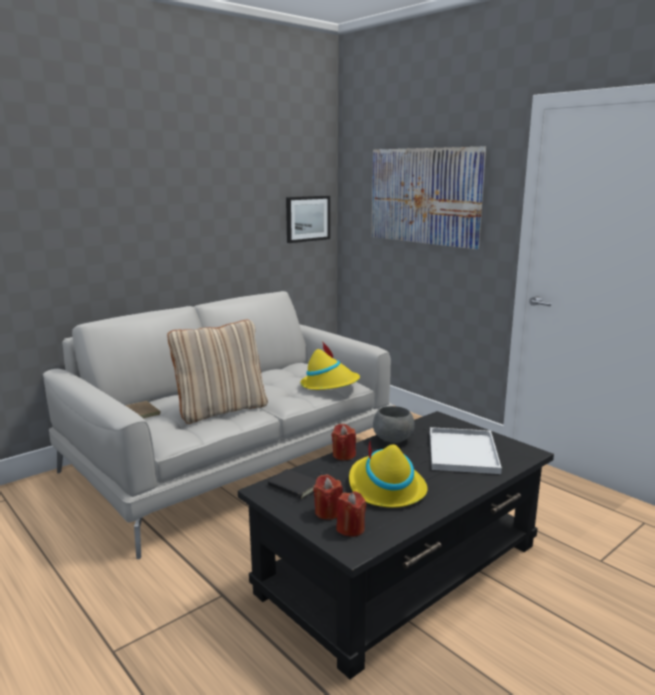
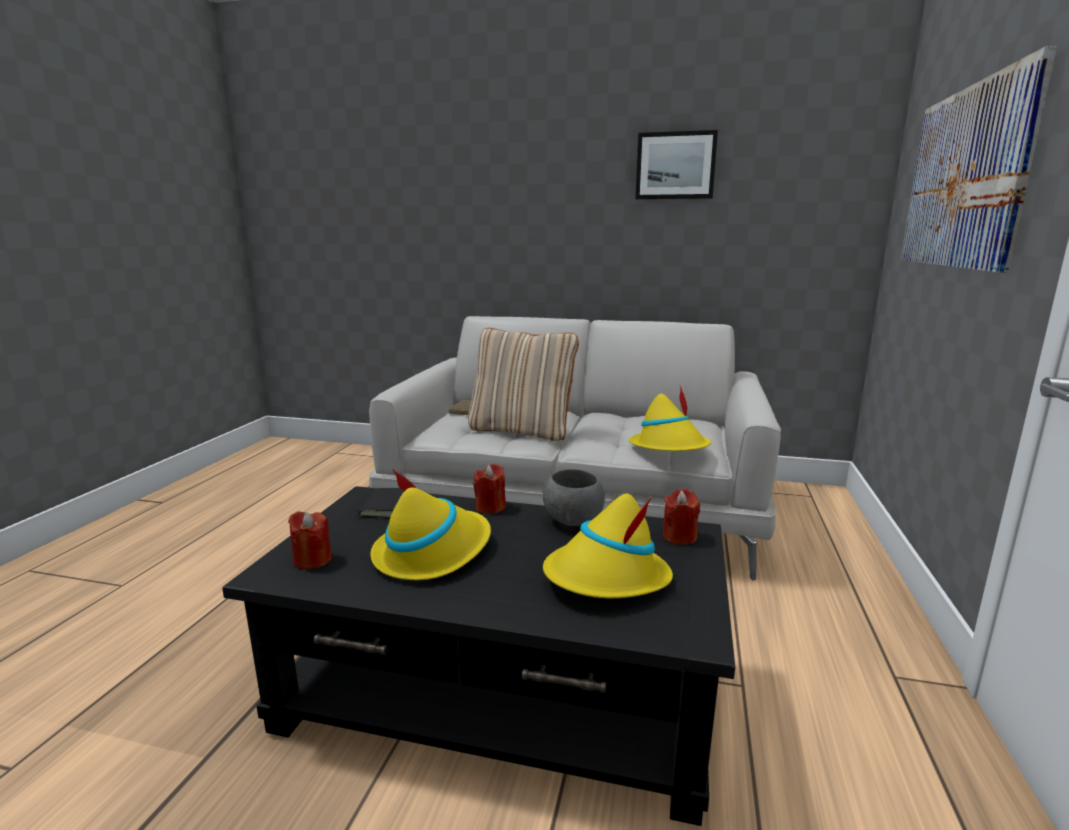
camera: 55 degrees right, 0 degrees up
(307, 218) = (821, 232): picture -> picture (675, 166)
(328, 512) = (341, 538): red candle -> red candle (679, 536)
(464, 453) = (606, 578): white tray -> yellow hat

